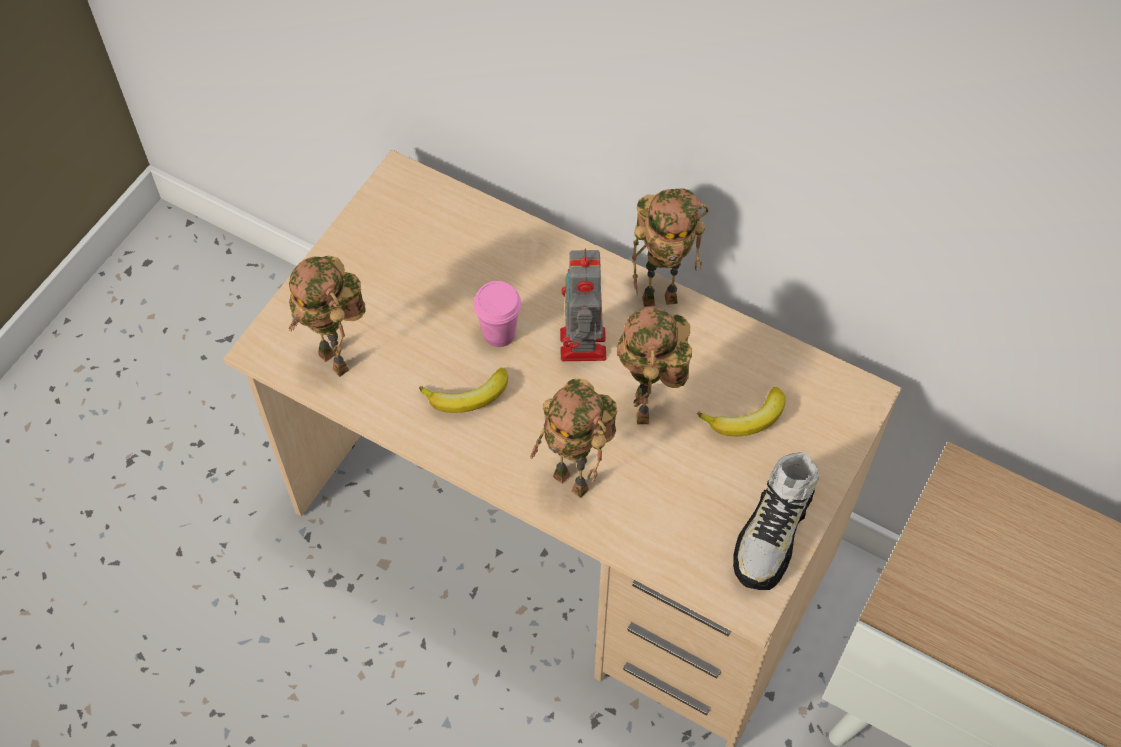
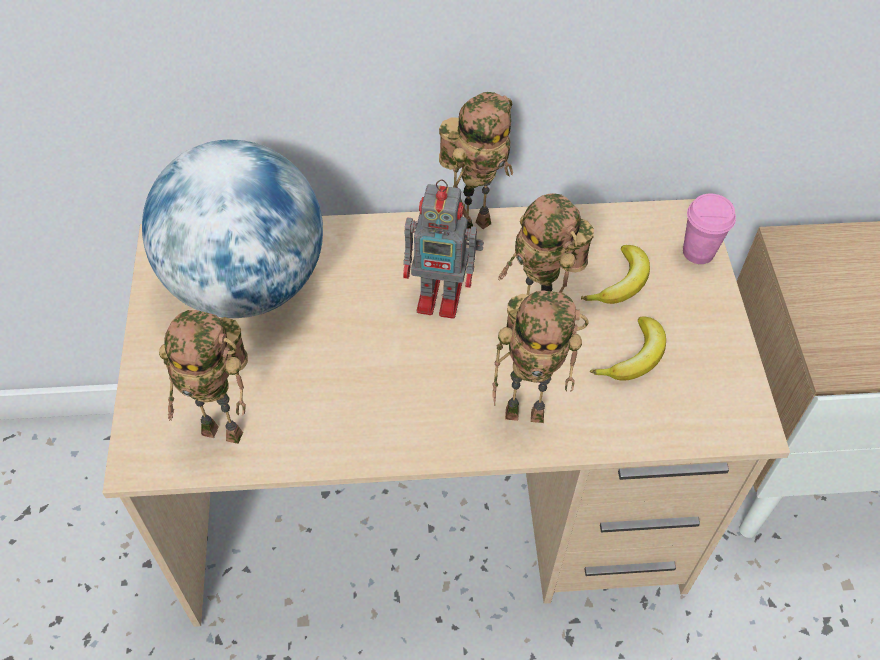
camera: 35 degrees left, 5 degrees down
(437, 249) = (247, 284): none -> globe
(468, 397) = (375, 394): banana -> banana (634, 357)
(499, 334) = (360, 325): pink cup -> pink cup (698, 252)
(583, 347) = (442, 298): toy robot -> toy robot turned 45 degrees counterclockwise
(773, 533) = (718, 359): shoe -> none

